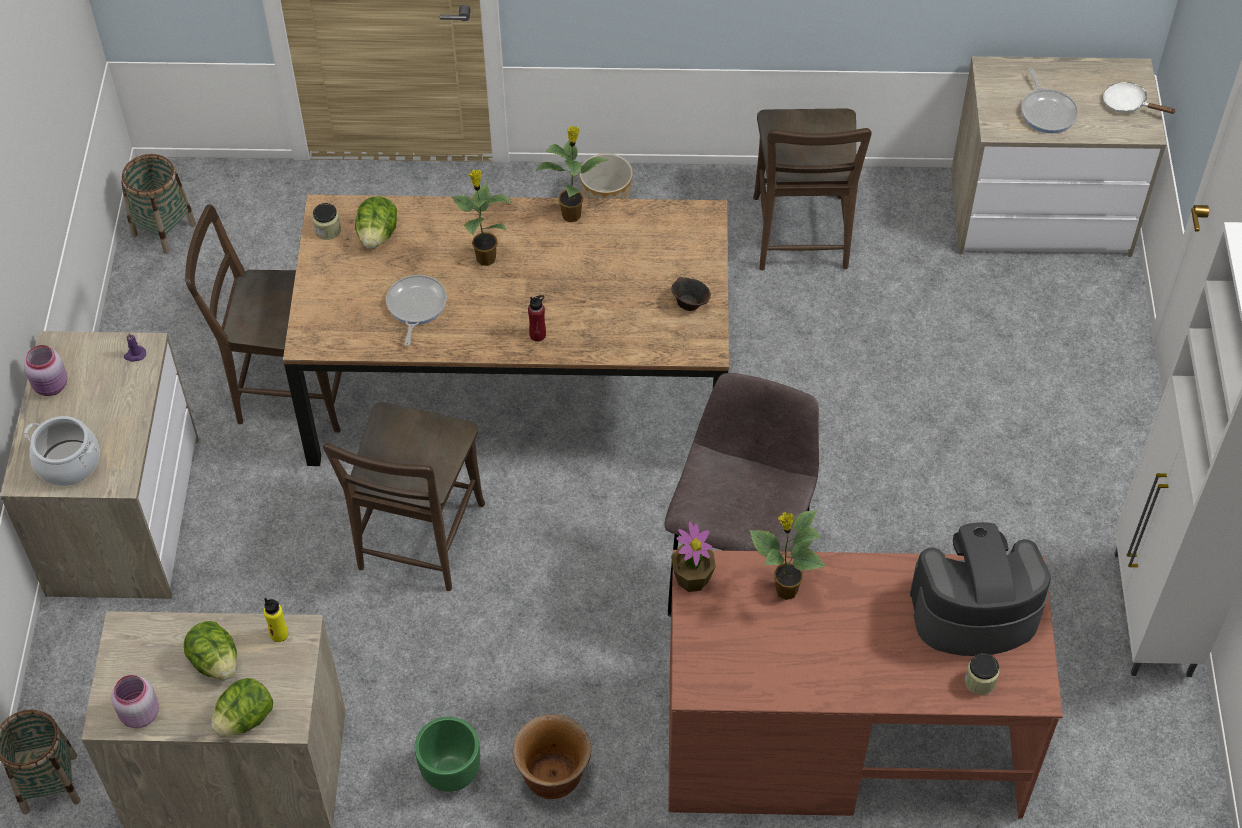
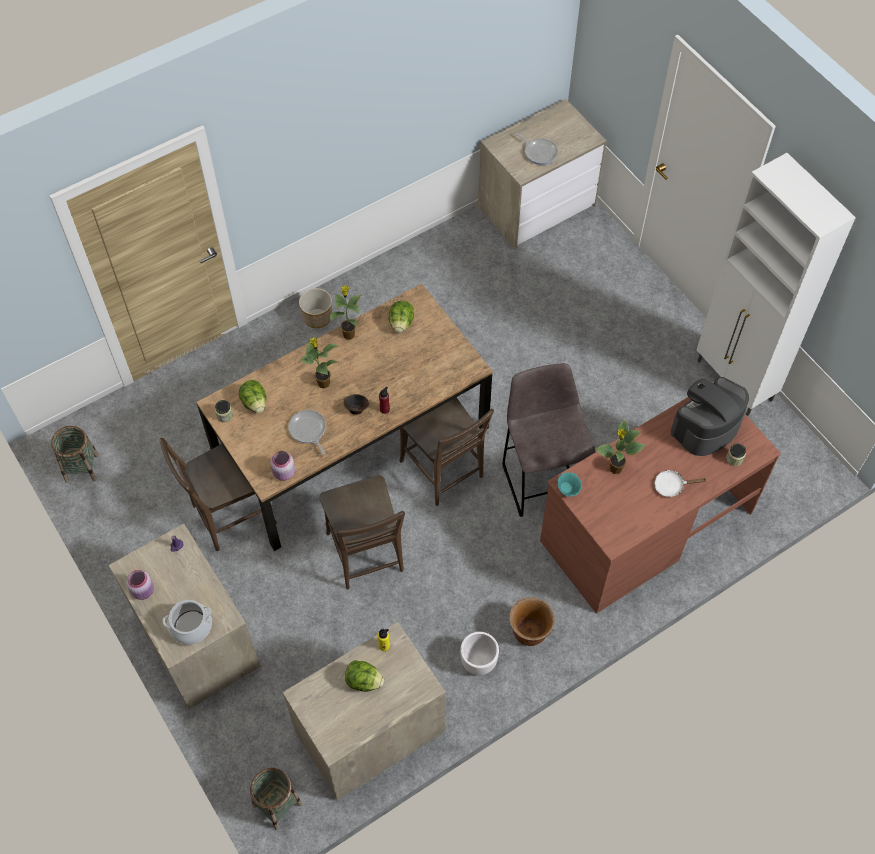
camera: 35 degrees left, 5 degrees up
(139, 715) = (347, 734): pink jar -> pink jar (284, 473)
(245, 718) = (404, 700): lettuce -> lettuce (401, 323)
(451, 771) = (478, 662): green planter -> white planter
(690, 303) = (447, 348): brown bowl -> brown bowl (356, 409)
(692, 578) = (568, 489): potted plant -> turquoise bowl
(800, 238) = (432, 282): brown chair -> brown chair (444, 472)
(1128, 104) = (573, 128): white frying pan -> white frying pan (672, 486)

